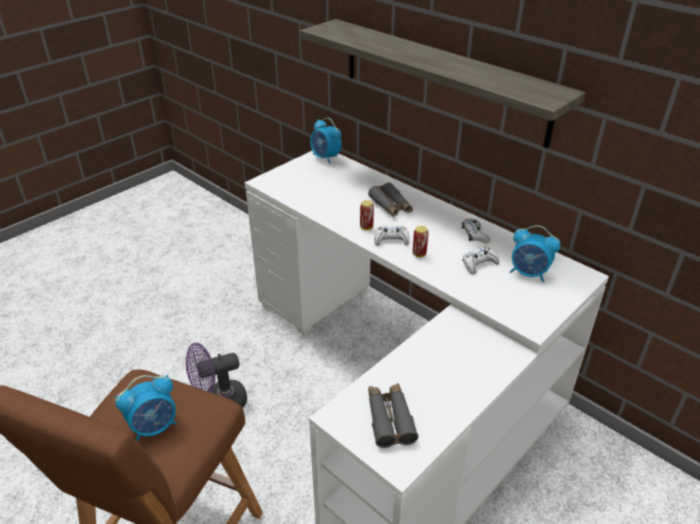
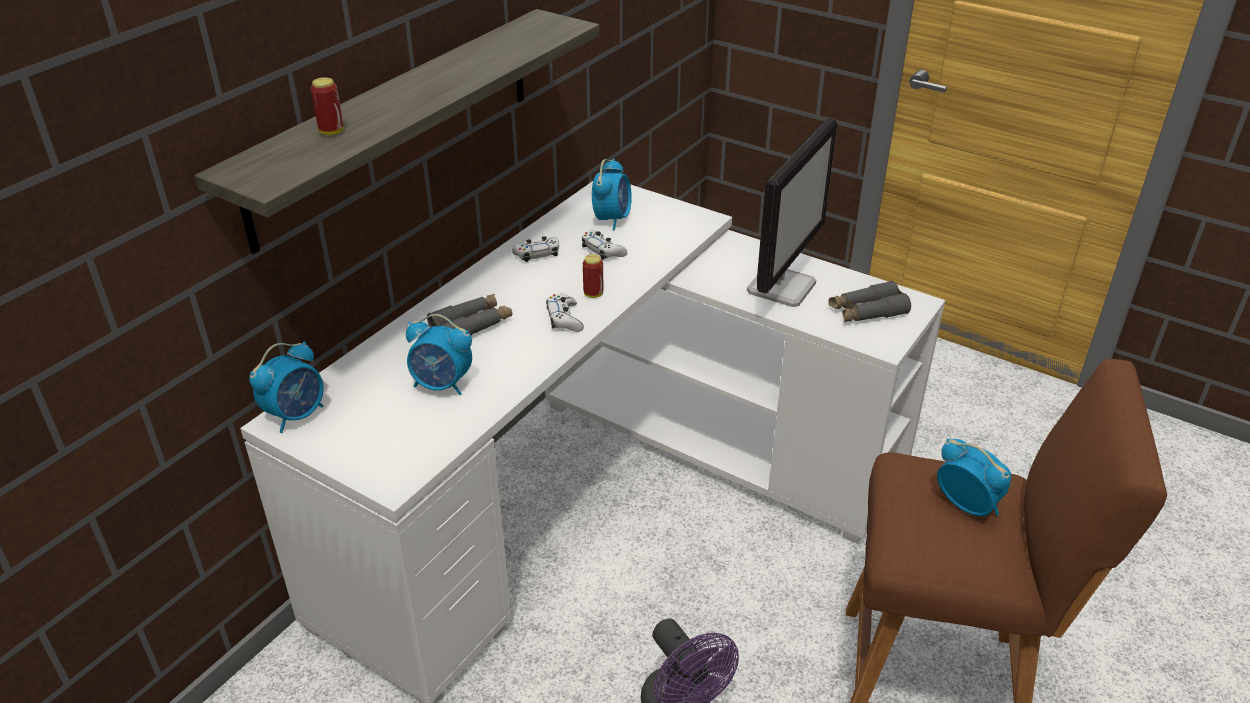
camera: 100 degrees left, 0 degrees up
(335, 196) = (442, 385): none -> alarm clock
(366, 227) = (535, 343): can -> can (331, 132)
(437, 369) = (781, 286): none -> monitor

